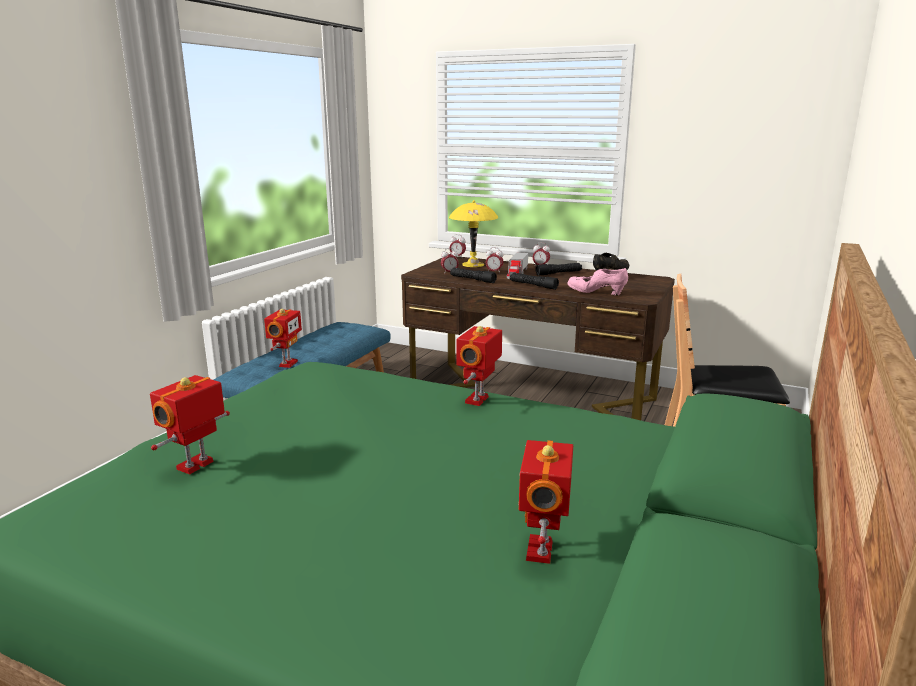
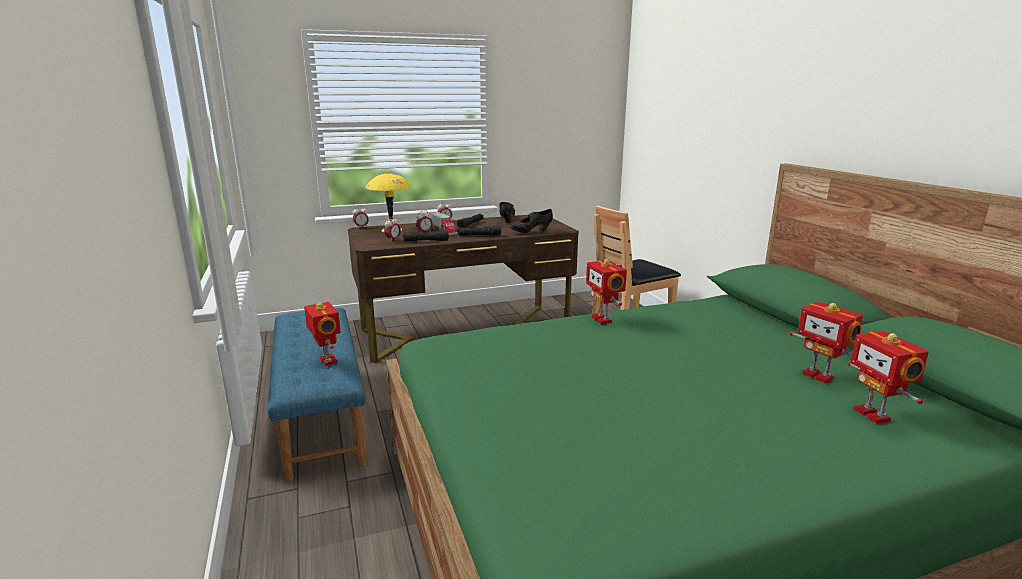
camera: 45 degrees left, 0 degrees up
(196, 466) = (560, 439): toy robot -> toy robot (873, 415)
(596, 293) = (531, 232): pink shoe -> black shoe

